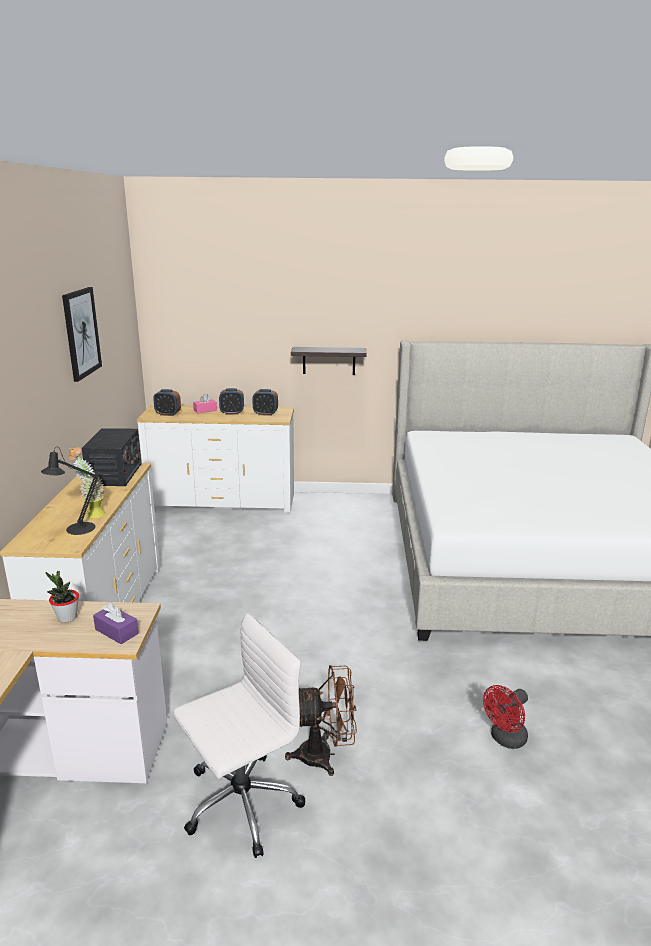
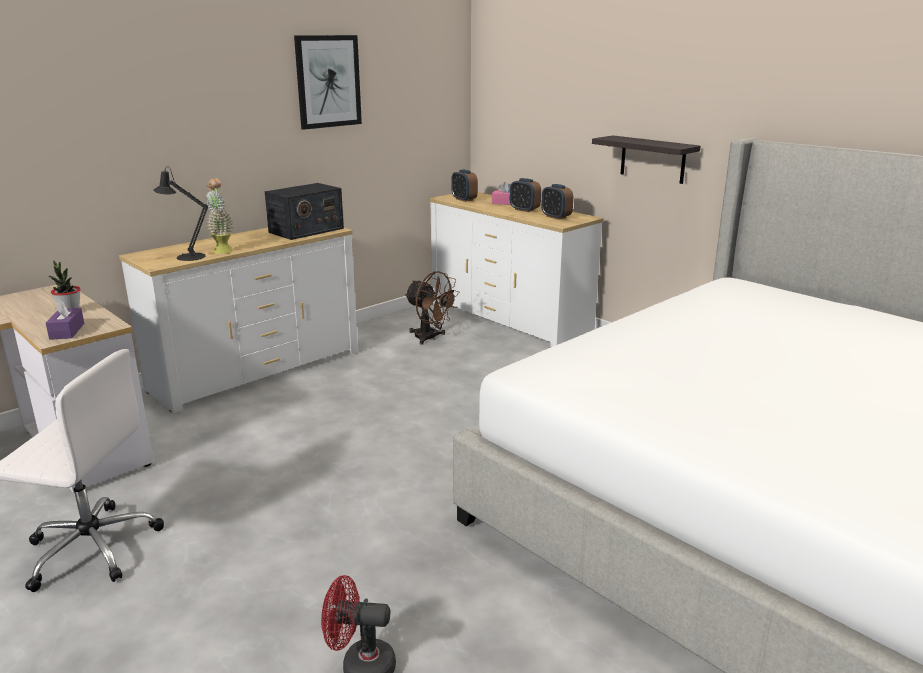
camera: 45 degrees right, 0 degrees up
(324, 755) = (198, 558): brown fan -> brown fan (430, 338)

